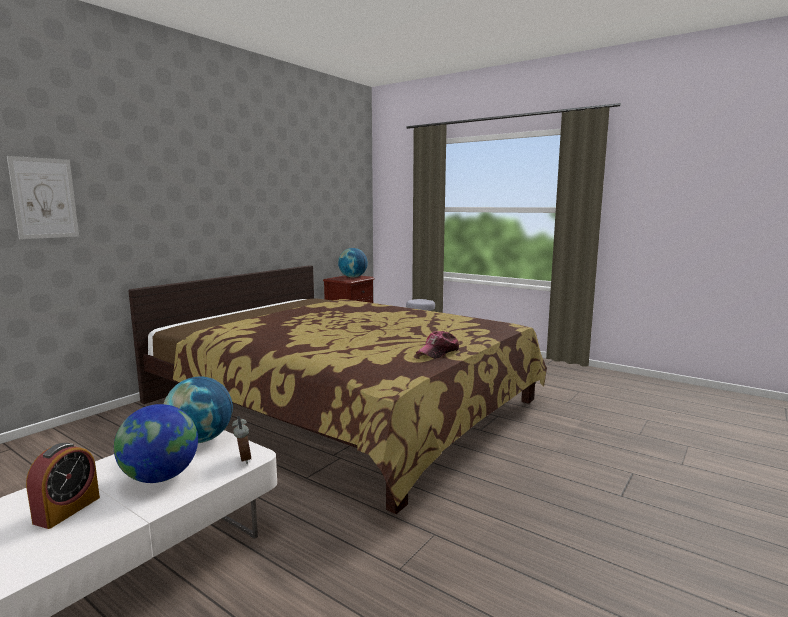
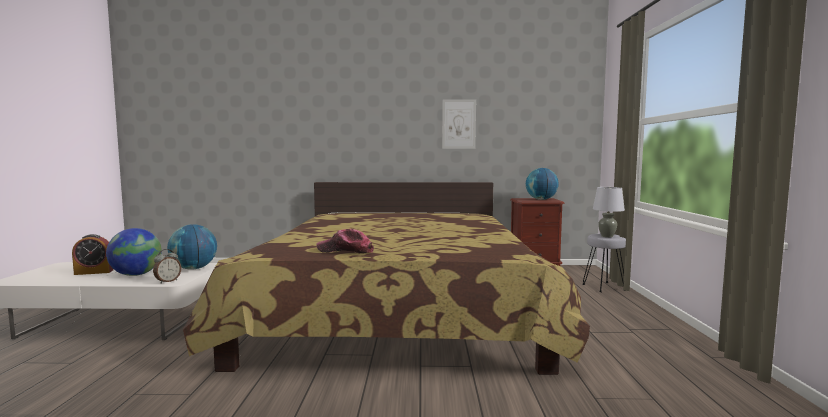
camera: 55 degrees right, 5 degrees down
(44, 198) = (272, 119): picture -> picture (459, 124)
(423, 301) = (607, 236): none -> grey table lamp

